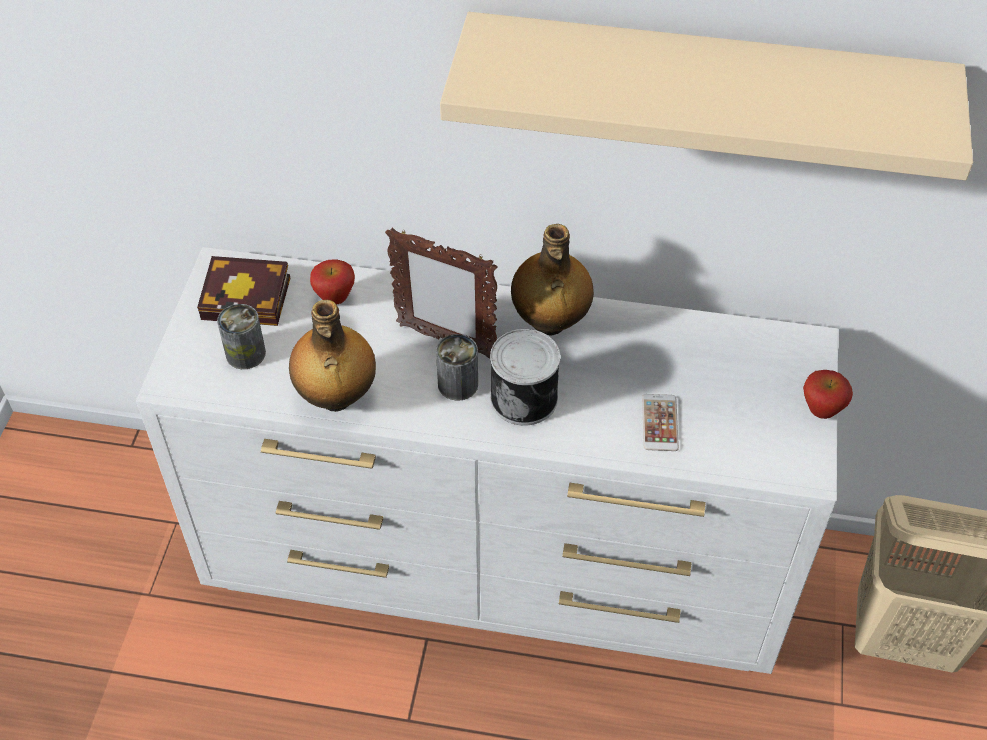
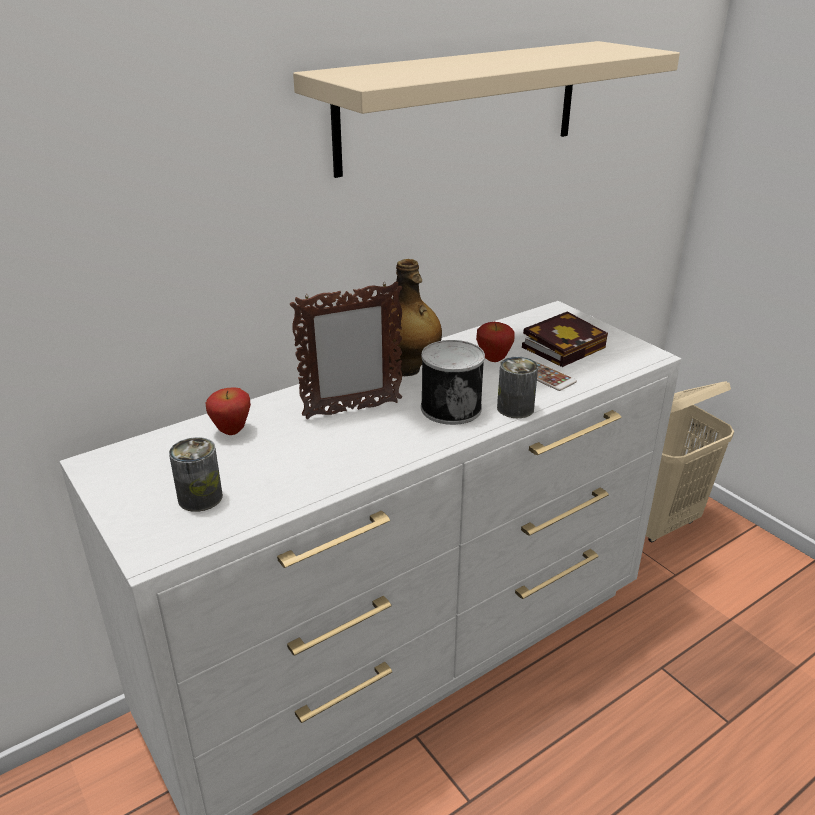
camera: 45 degrees left, 20 degrees down
(250, 297) = (154, 465): book -> book (564, 346)
(336, 397) = (319, 479): bottle -> none
(458, 384) = (397, 425): can -> can (515, 408)
(821, 411) = (610, 331): apple -> apple (493, 360)

